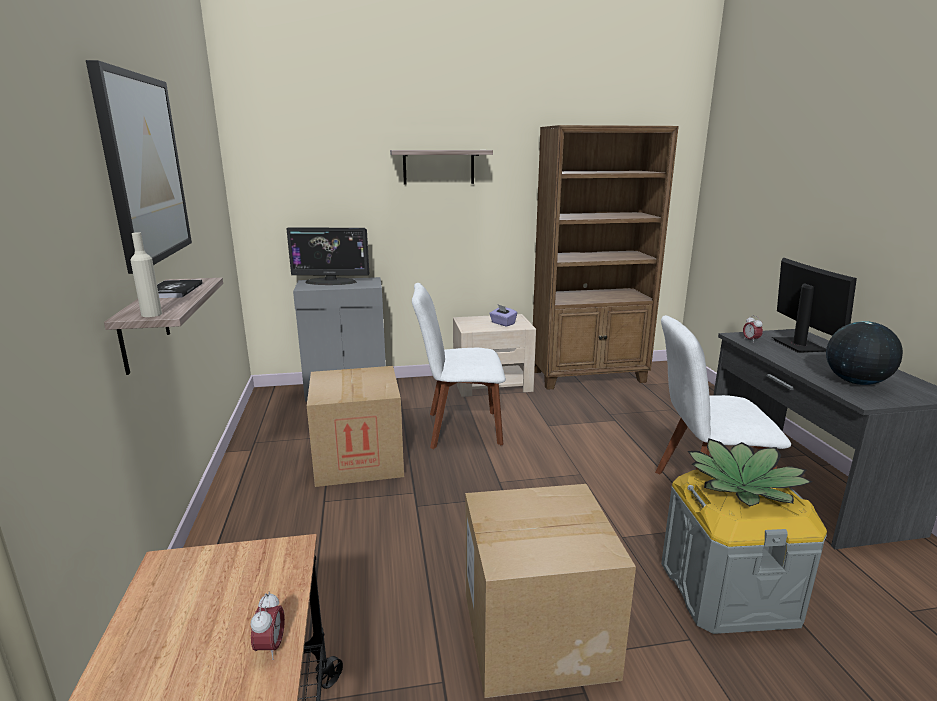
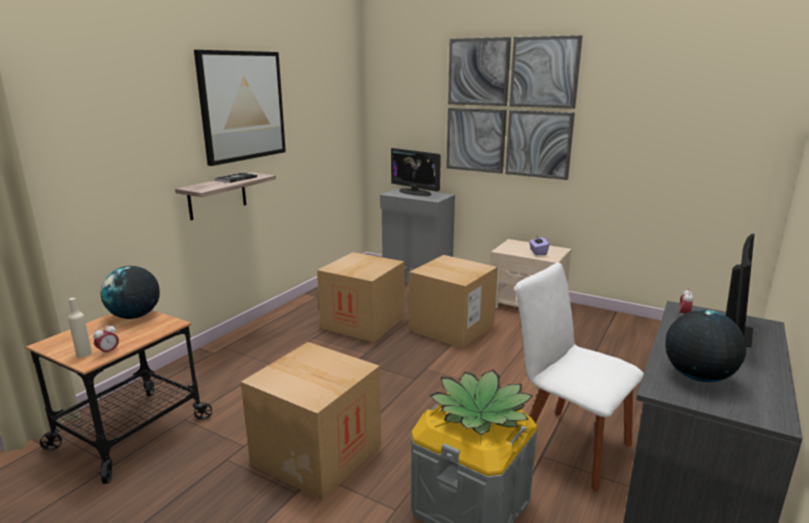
camera: 40 degrees right, 0 degrees up
(151, 314) = (196, 189): beige bottle -> beige bottle (84, 354)
(195, 568) = (135, 316): none -> globe
(438, 167) = (508, 107): shelf -> picture
(459, 429) = (451, 327): white chair -> cardboard box
(589, 376) = (625, 325): brown bookcase -> none

